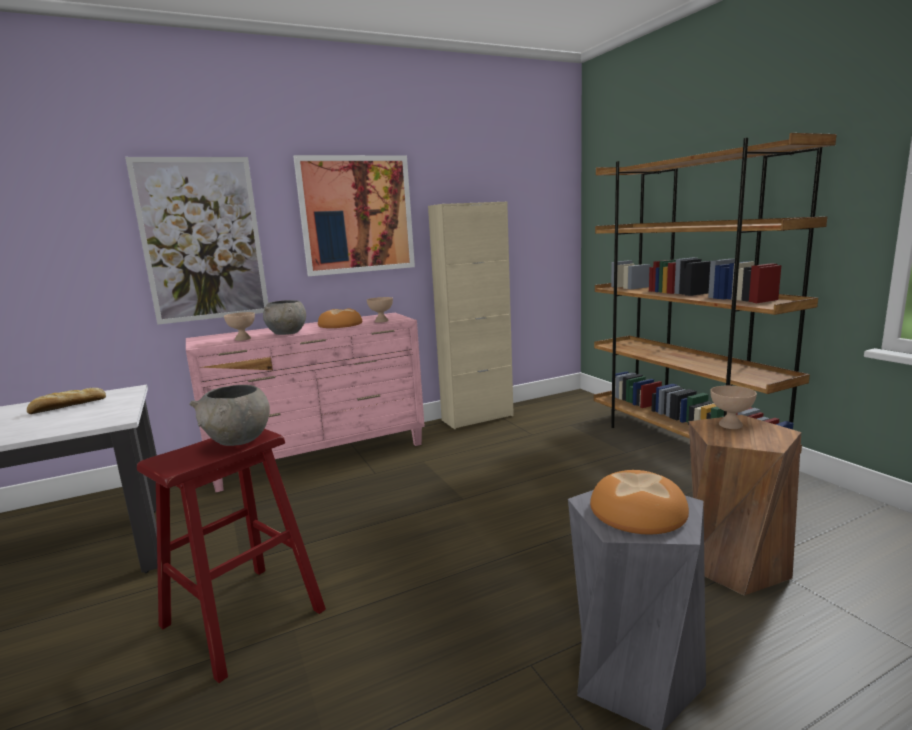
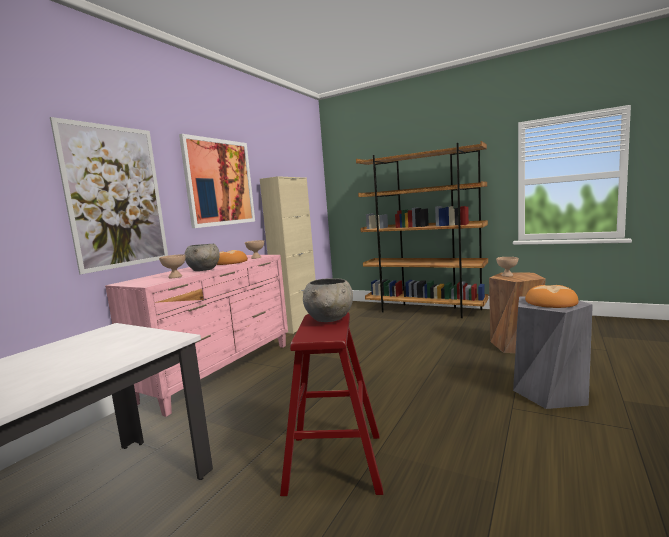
camera: 35 degrees left, 5 degrees down
(67, 406) = (78, 347): bread -> none

